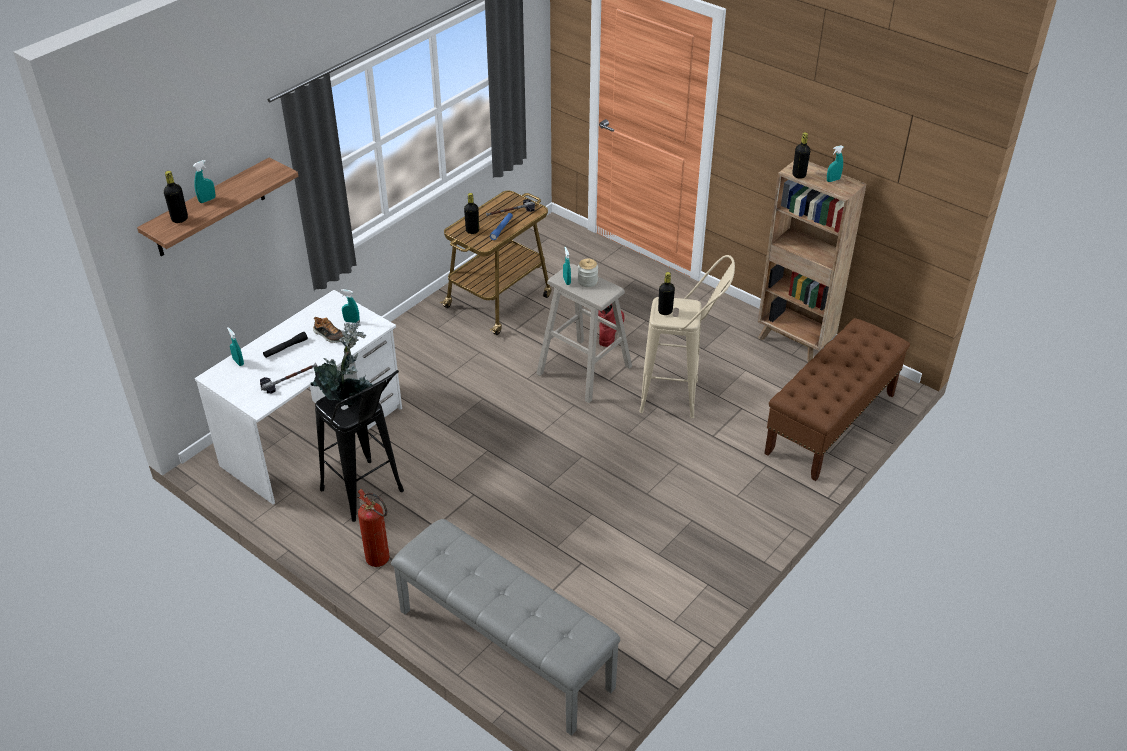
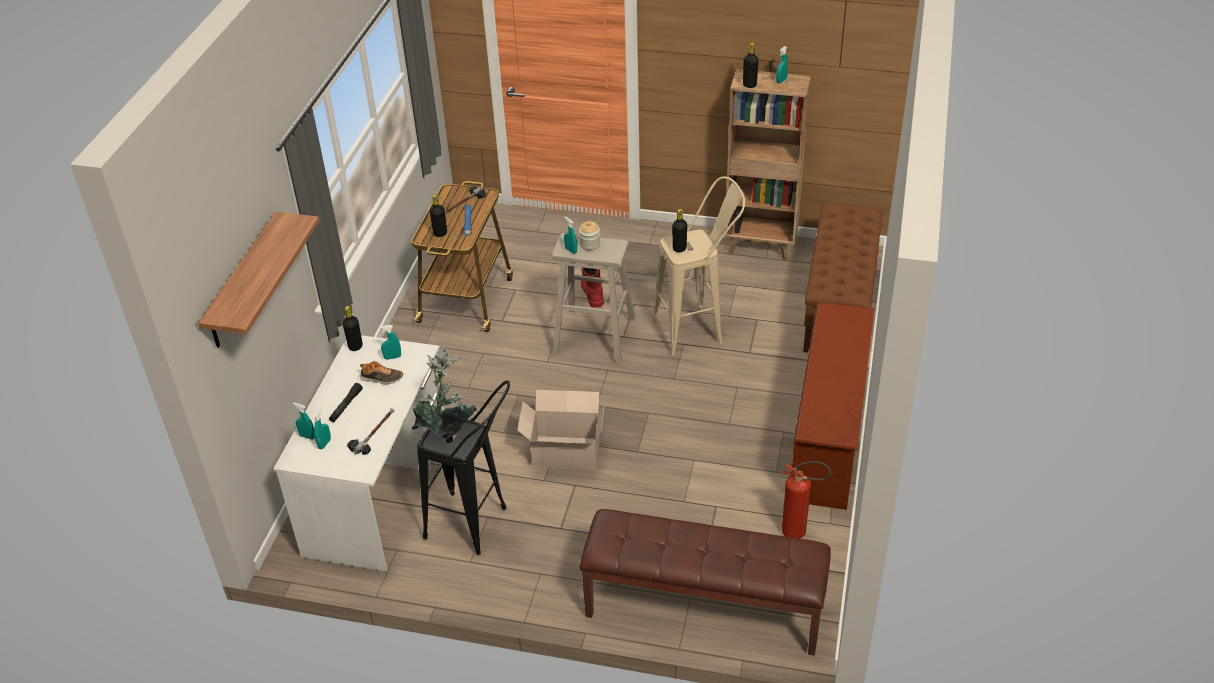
camera: 25 degrees left, 0 degrees up
(180, 219) = (237, 300): black bottle -> black bottle (355, 346)
(207, 200) = (249, 272): turquoise spray bottle -> turquoise spray bottle (324, 444)
(381, 562) = (533, 580): fire extinguisher -> fire extinguisher (800, 532)
(485, 462) = (564, 452): none -> cardboard box
(503, 649) = (703, 609): grey bench -> brown bench
(730, 543) = (829, 438): none -> brown shoe rack

